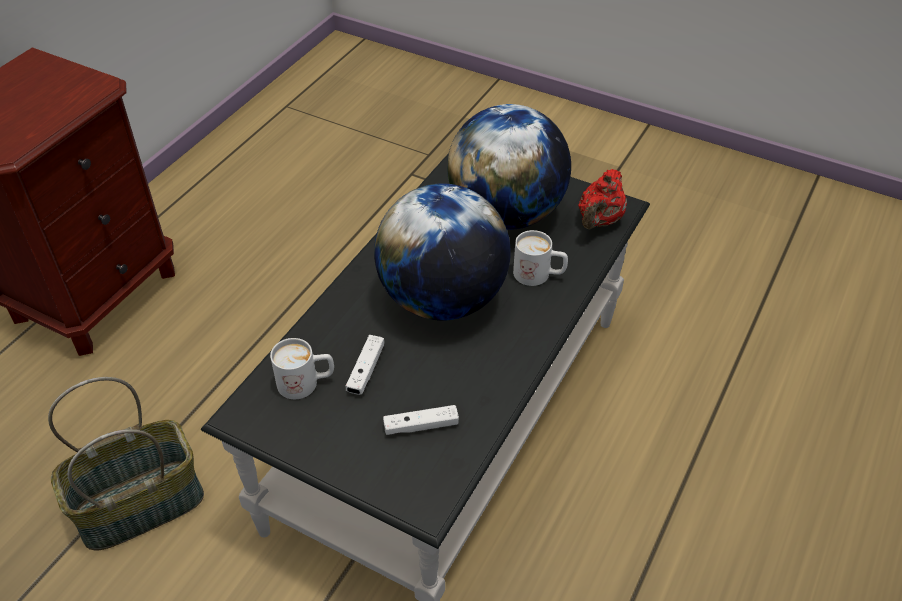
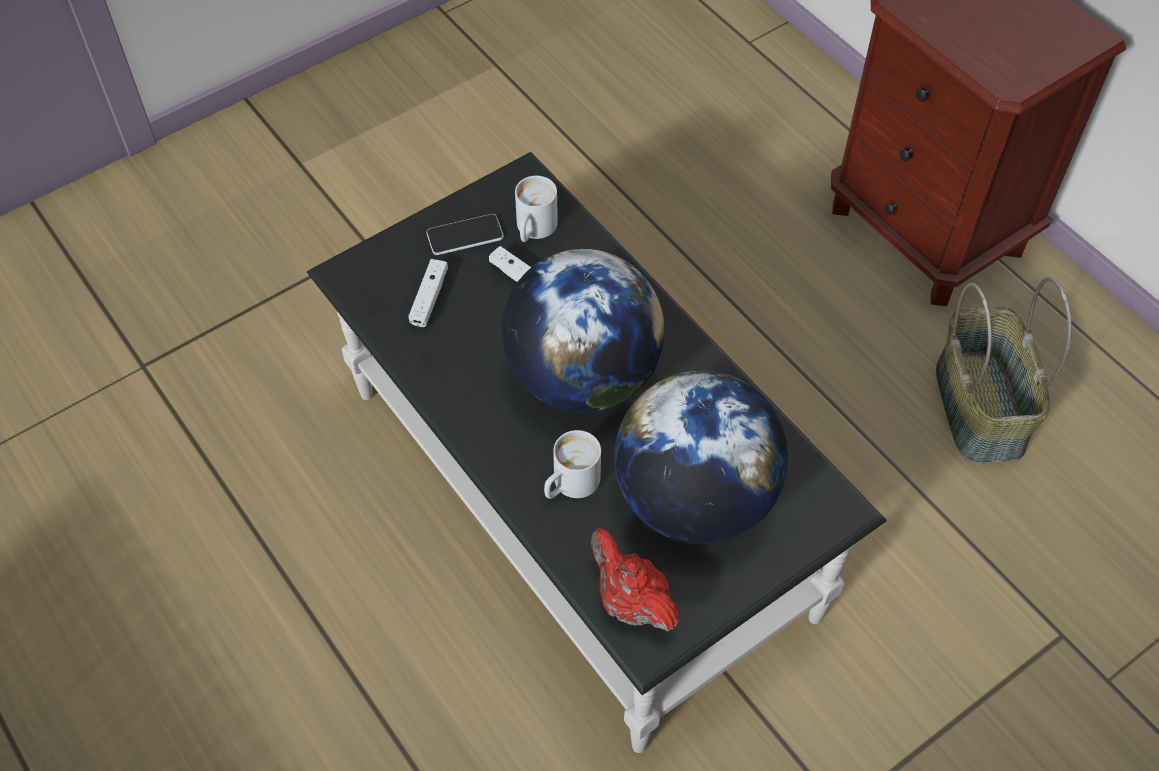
camera: 115 degrees right, 10 degrees up
(141, 503) = (615, 220): basket -> basket (981, 408)
(335, 430) = (465, 236): none -> phone

